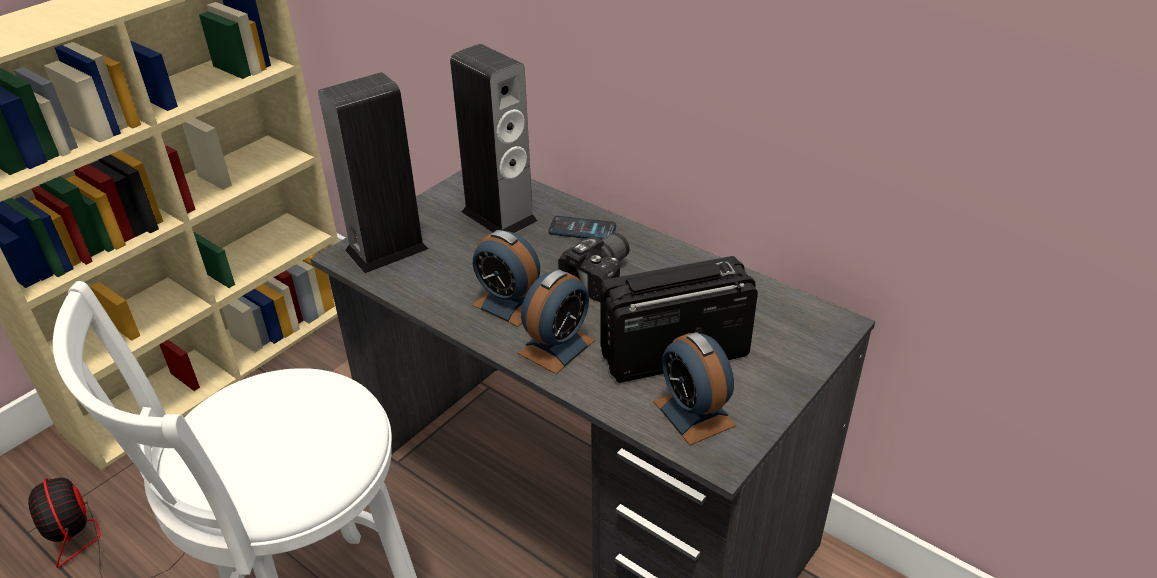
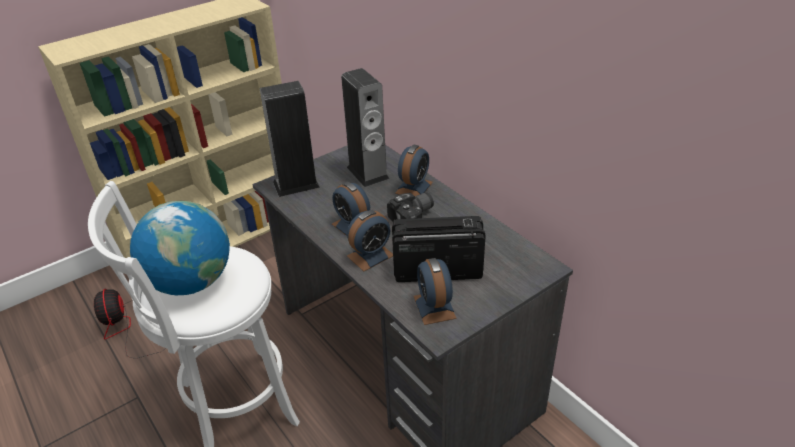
camera: 15 degrees right, 0 degrees up
(251, 441) = (191, 282): none -> globe
(582, 229) = (414, 187): phone -> alarm clock

